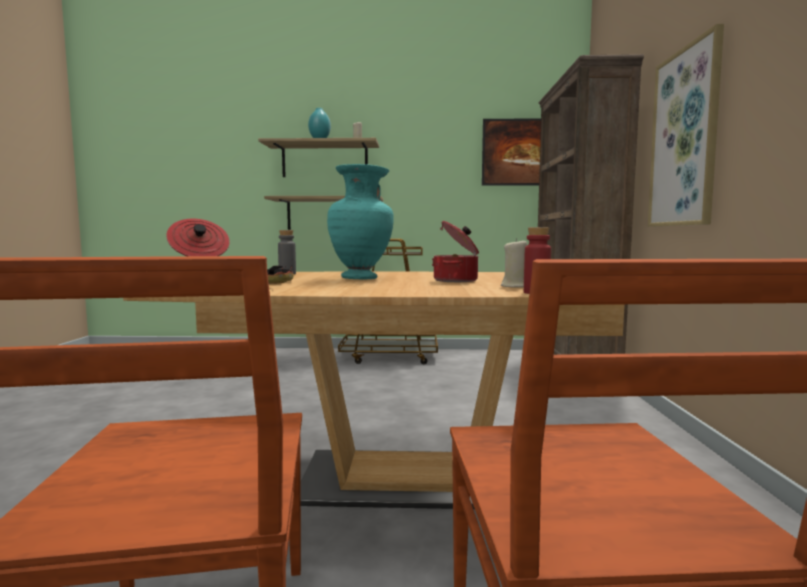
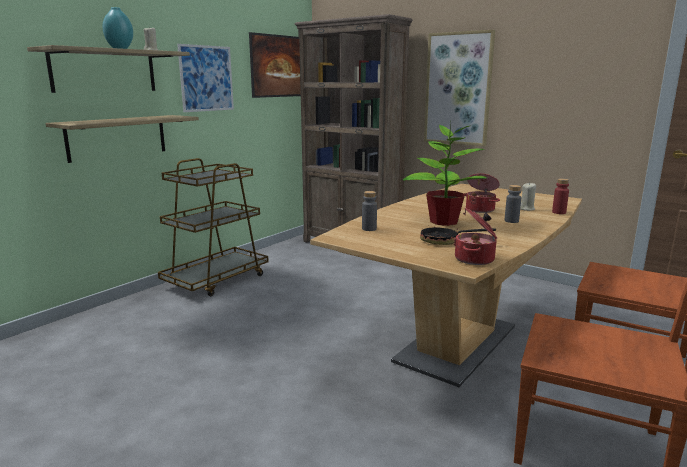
camera: 55 degrees left, 10 degrees up
(361, 279) = (443, 221): turquoise vase -> potted plant
(419, 287) = (511, 221): none -> grey bottle
(424, 166) = (206, 78): none -> picture

